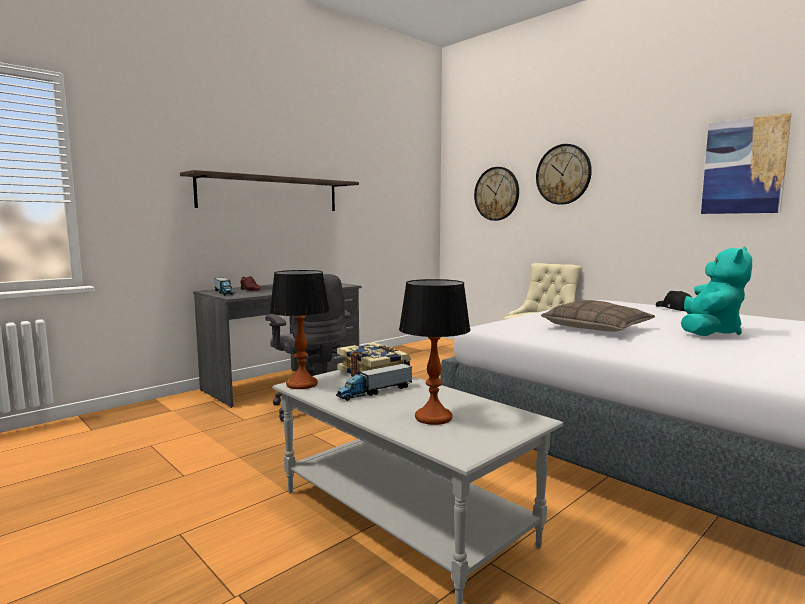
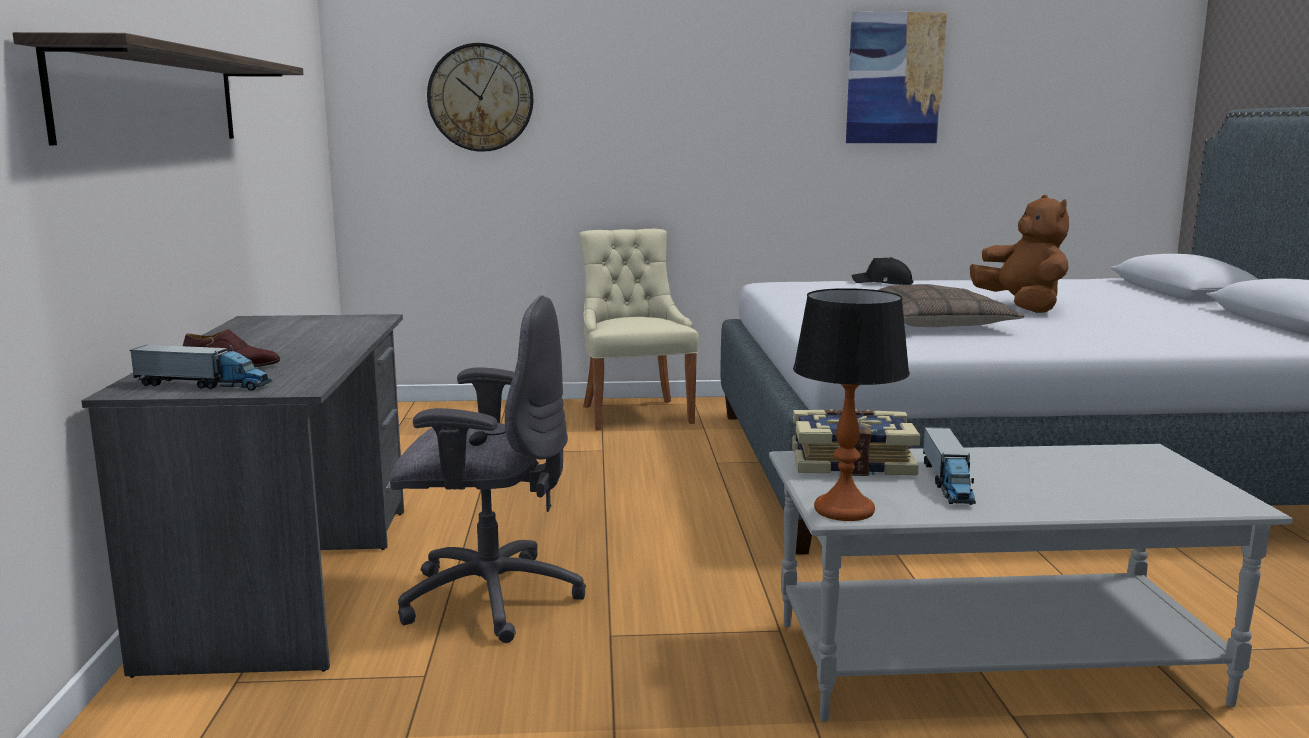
camera: 50 degrees left, 5 degrees up
(433, 417) = (1099, 484): table lamp -> none
(563, 174) = (624, 69): wall clock -> none
(709, 332) = (1022, 307): turquoise plush toy -> brown plush toy

